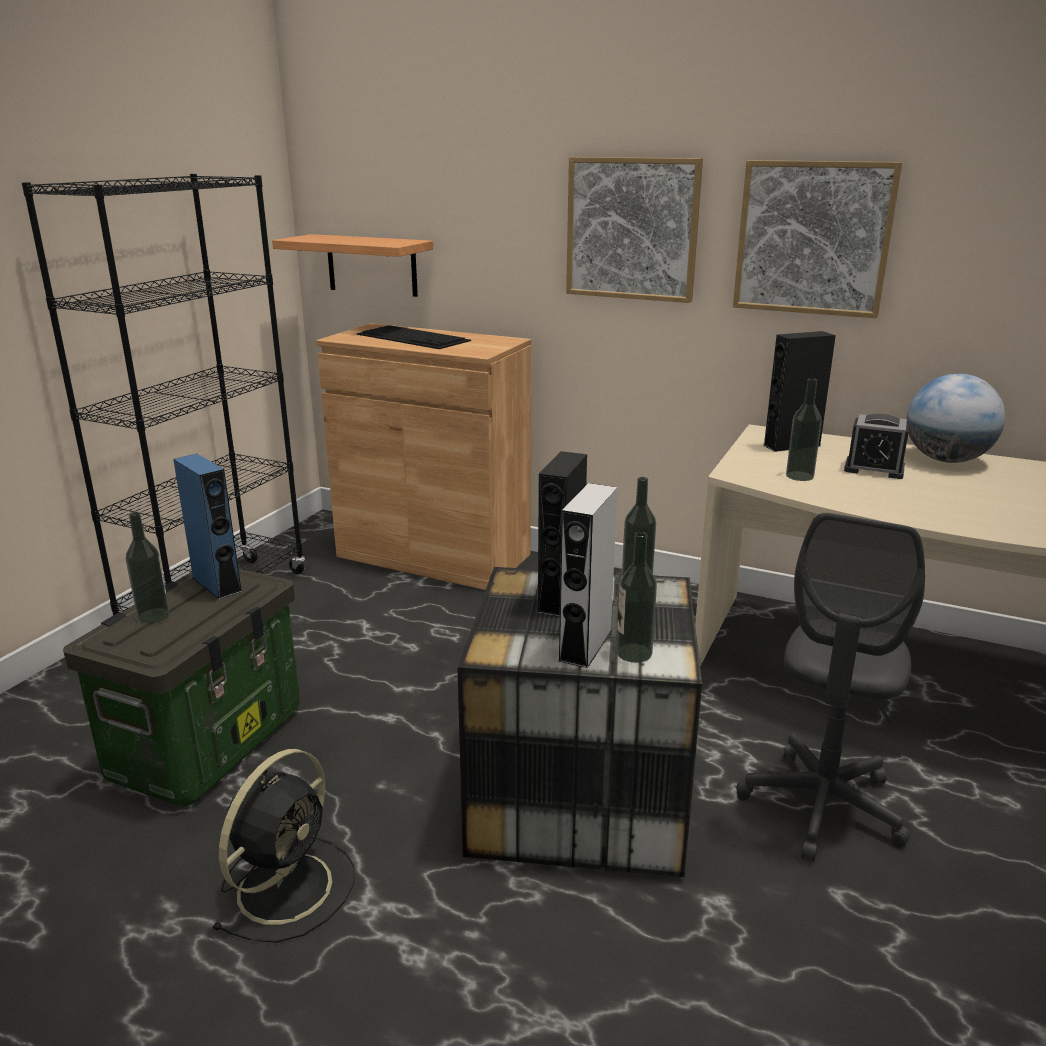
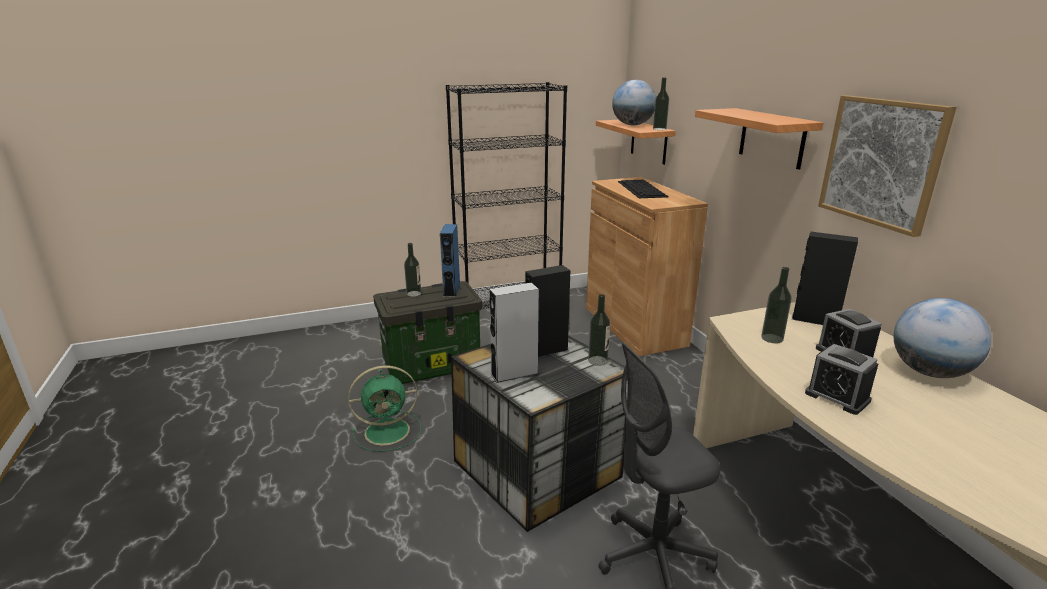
camera: 45 degrees right, 0 degrees up
(288, 884) = (389, 431): black fan -> green fan
(352, 240) = (632, 125): none -> globe
(632, 229) = (772, 138): picture -> shelf
(634, 653) = (528, 387): bottle -> bottle (659, 129)
(945, 508) = (837, 397): none -> alarm clock

